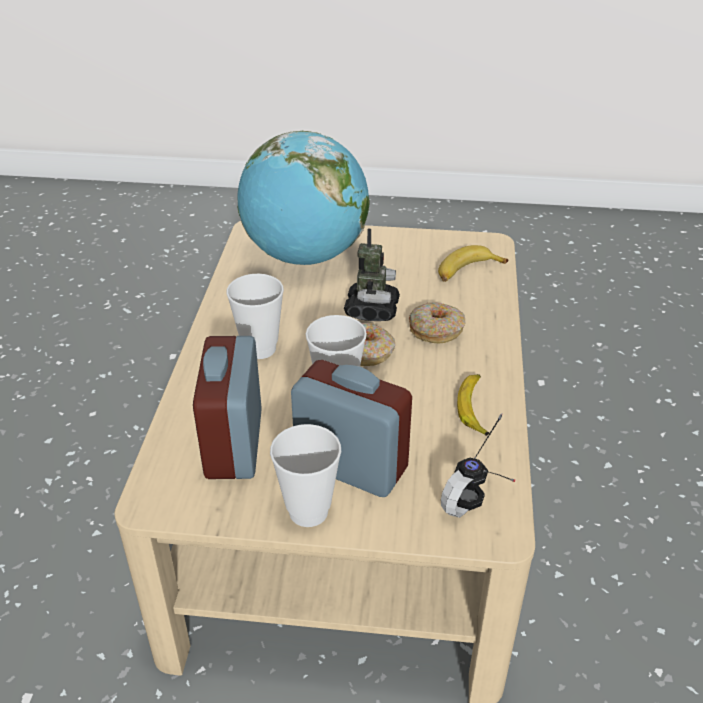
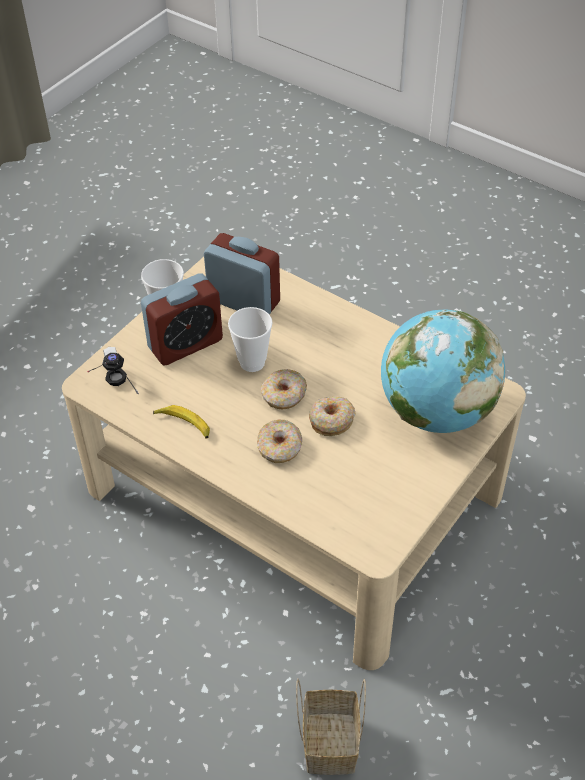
camera: 120 degrees right, 10 degrees up
(260, 349) = (328, 342): cup -> none
(371, 310) = (331, 420): toy robot -> donut
(467, 272) = (342, 509): banana -> none
(568, 376) = (329, 741): none -> basket

